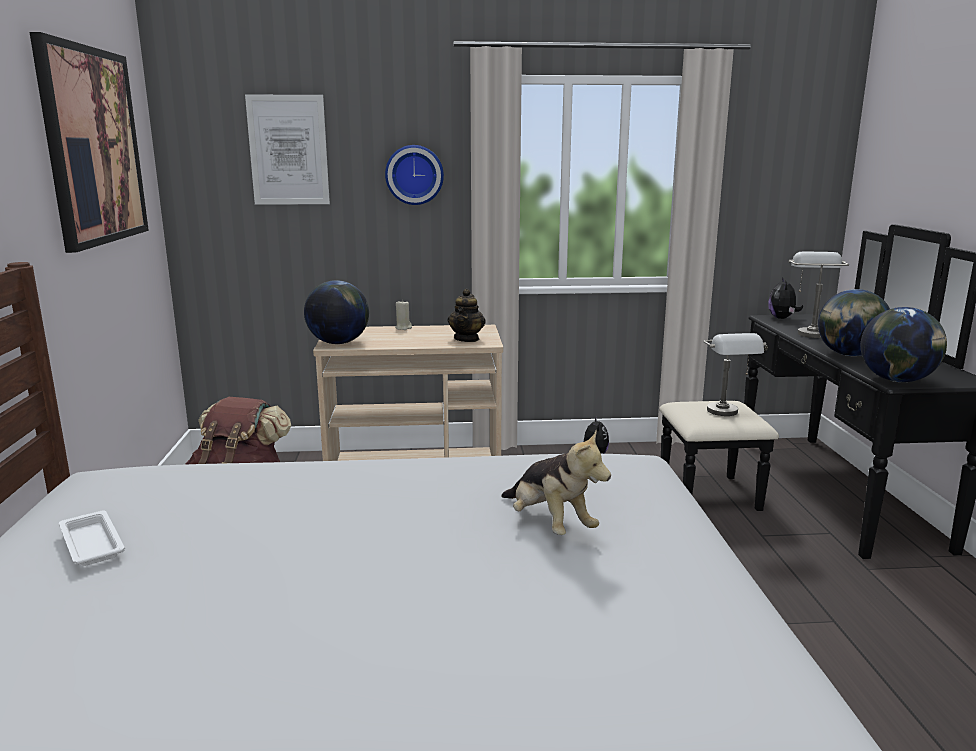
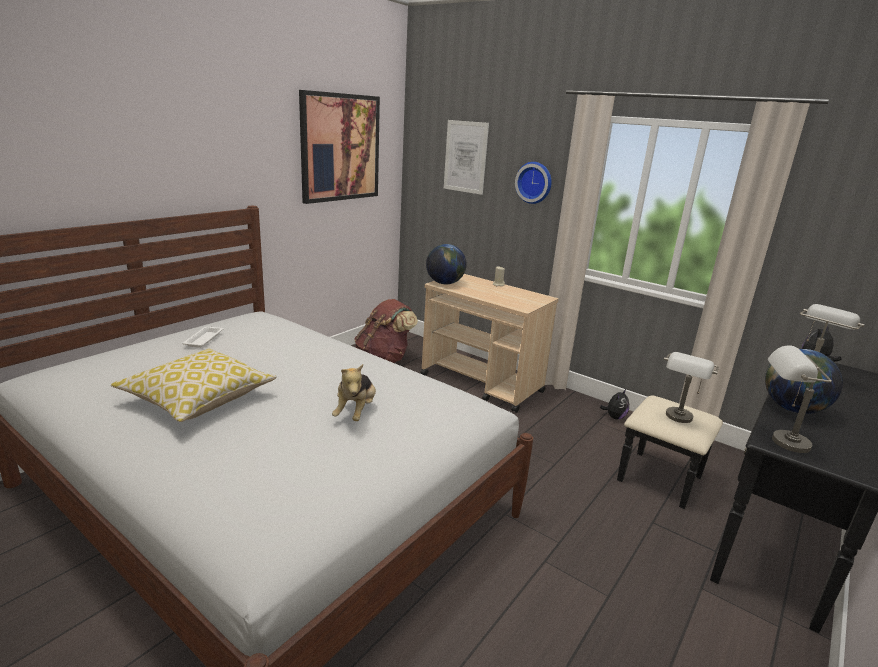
camera: 40 degrees right, 5 degrees up
(302, 623) = (198, 399): none -> pillow
(467, 339) = (518, 302): teapot -> none
(897, 380) = (778, 441): globe -> grey table lamp

